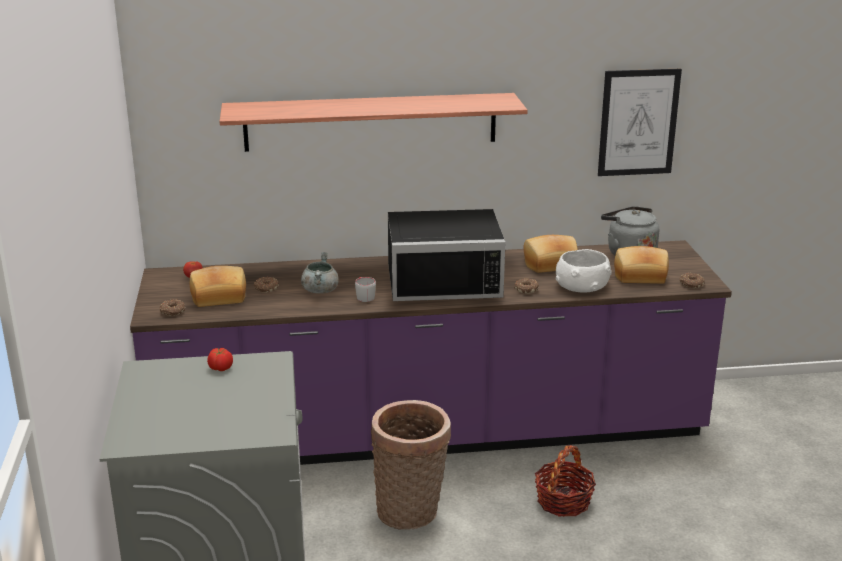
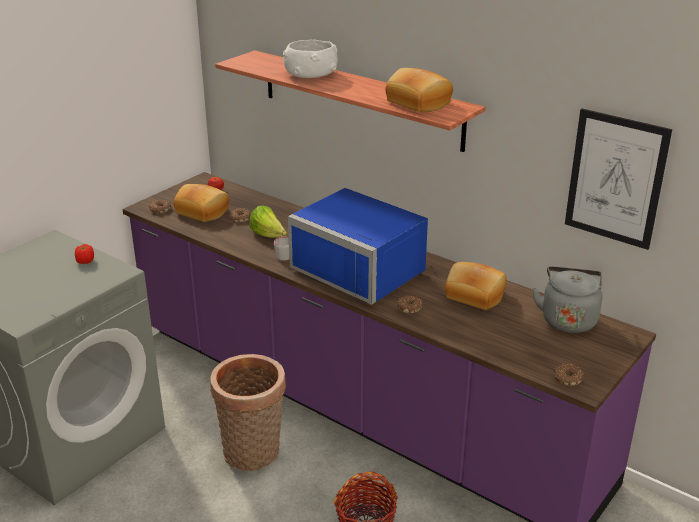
camera: 45 degrees right, 5 degrees up
(320, 290) = (268, 235): grey cooking pot -> lettuce
(443, 280) = (364, 268): black microwave -> blue microwave
(582, 286) = (461, 328): white bowl -> white bowl (310, 75)
(640, 276) = (532, 346): bread -> bread (417, 103)

